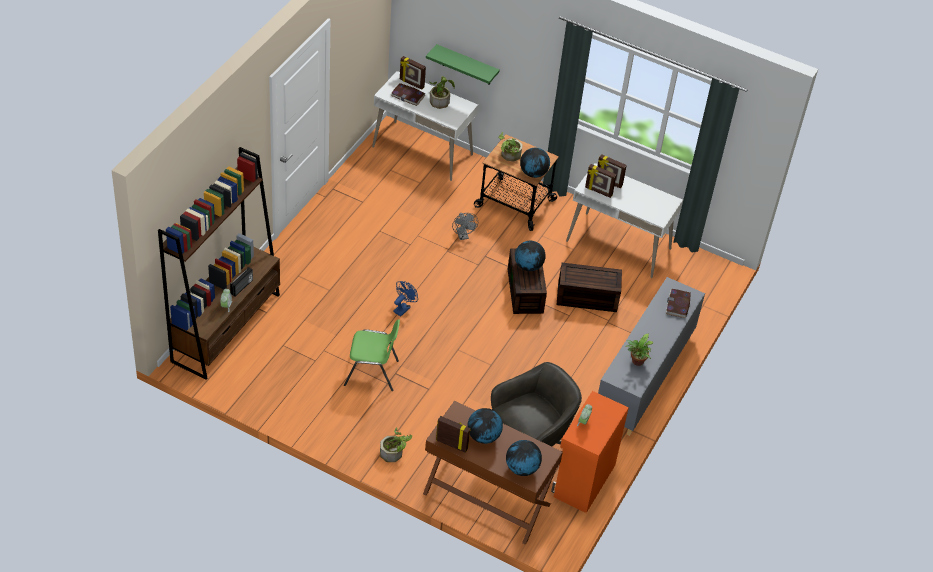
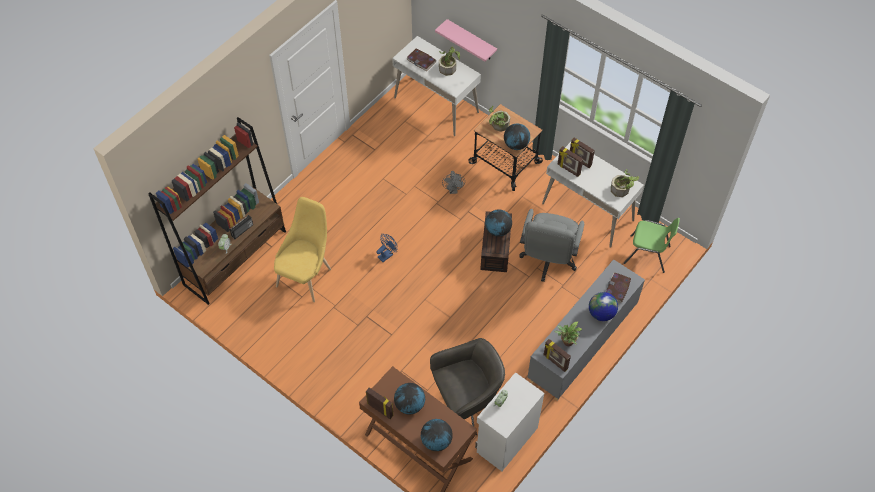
camera: 15 degrees right, 10 degrees up
(315, 338) = (306, 275): none -> yellow chair
(372, 373) = (347, 314): green chair -> green chair (648, 255)
(394, 453) = (349, 392): potted plant -> potted plant (622, 189)
(411, 83) = (427, 49): picture frame -> picture frame (555, 362)
(467, 65) = (471, 40): green shelf -> pink shelf
(583, 481) = (506, 439): orange cabinet -> white cabinet
(586, 298) = (547, 261): brown storage box -> grey office chair
(666, 331) = (601, 313): none -> globe

